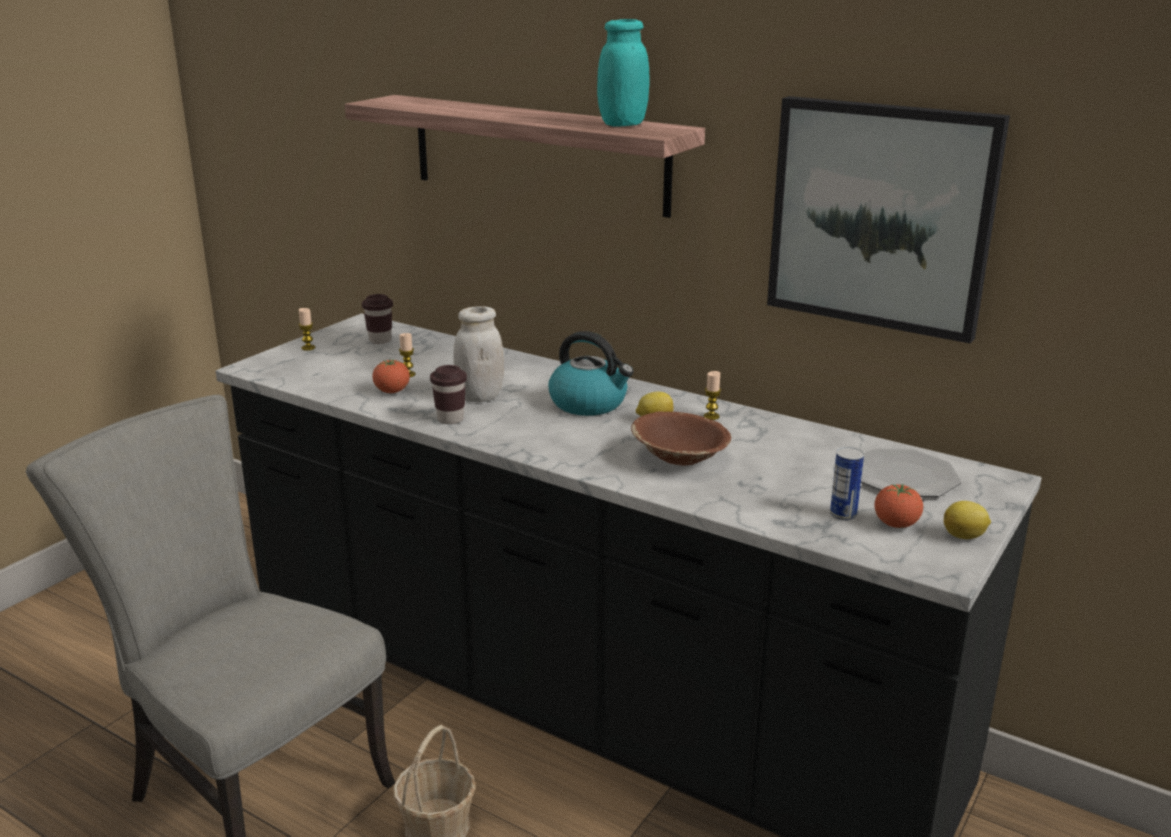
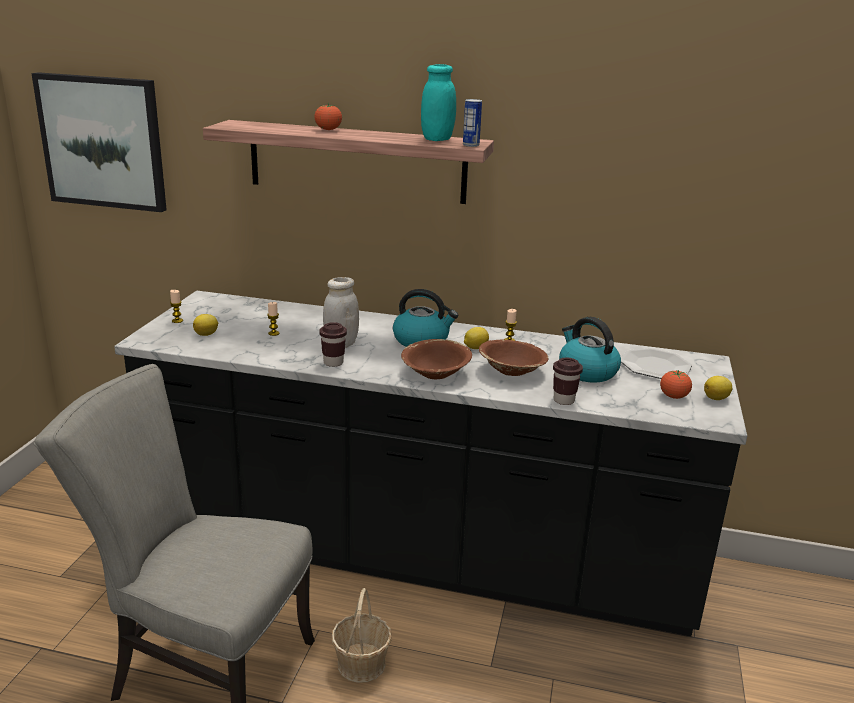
camera: 20 degrees left, 0 degrees up
(328, 367) = (207, 334): none -> lemon
(380, 340) = (230, 310): brown cup -> brown cup (564, 400)
(392, 392) = (272, 347): tomato -> tomato (328, 130)
(571, 448) = (435, 373): none -> brown bowl
(790, 472) = (586, 371): none -> kettle
(843, 514) = (639, 395): can -> can (471, 145)
(881, 216) = (621, 196): picture -> picture (103, 142)

